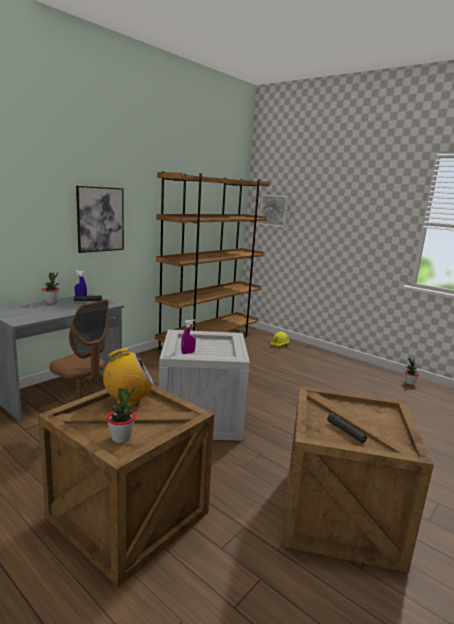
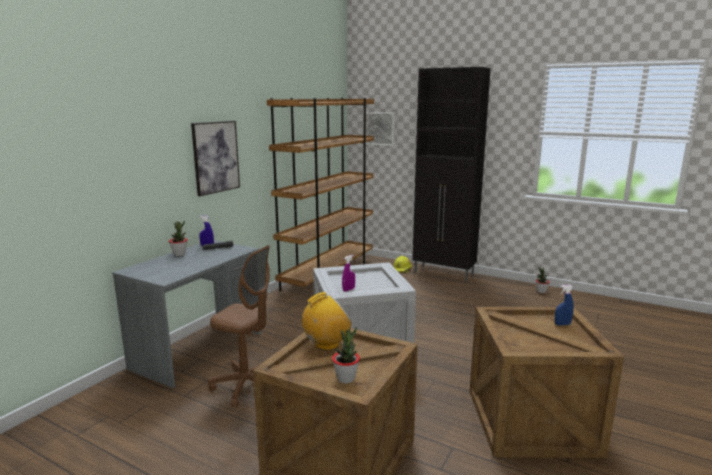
camera: 10 degrees left, 0 degrees up
(318, 353) = (444, 273): none -> black cabinet
(346, 432) = (538, 342): black flashlight -> none
(384, 417) = (562, 324): none -> blue spray bottle

